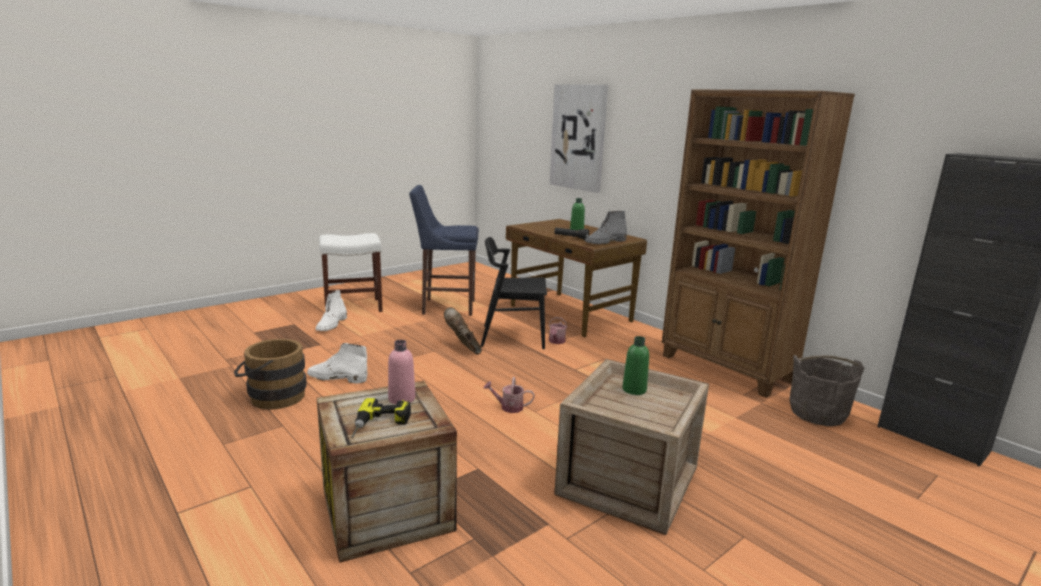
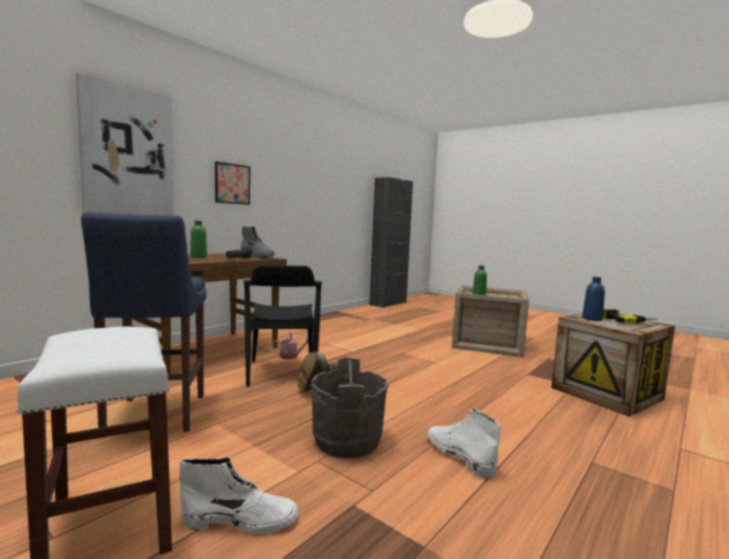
camera: 100 degrees left, 10 degrees down
(272, 397) = (554, 492): brown bucket -> none
(337, 378) = (458, 455): white boot -> white boot turned 150 degrees clockwise
(401, 399) = (592, 319): pink bottle -> blue bottle
(508, 407) = (438, 369): watering can -> none
(654, 164) = (232, 183): none -> picture
(726, 369) = (328, 320): brown bookcase -> none
(817, 413) = (377, 312): grey bucket -> grey bucket (347, 441)

